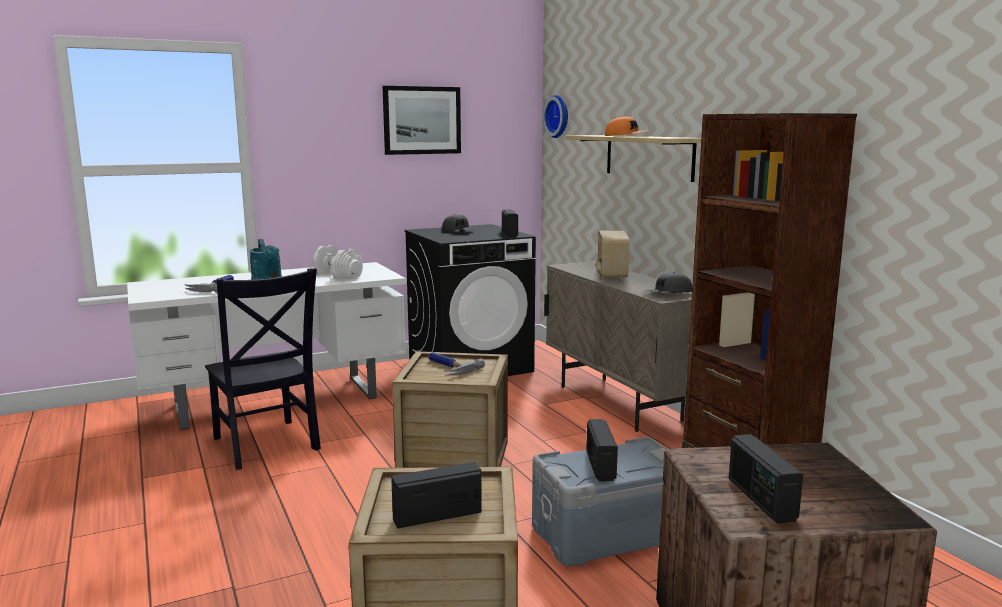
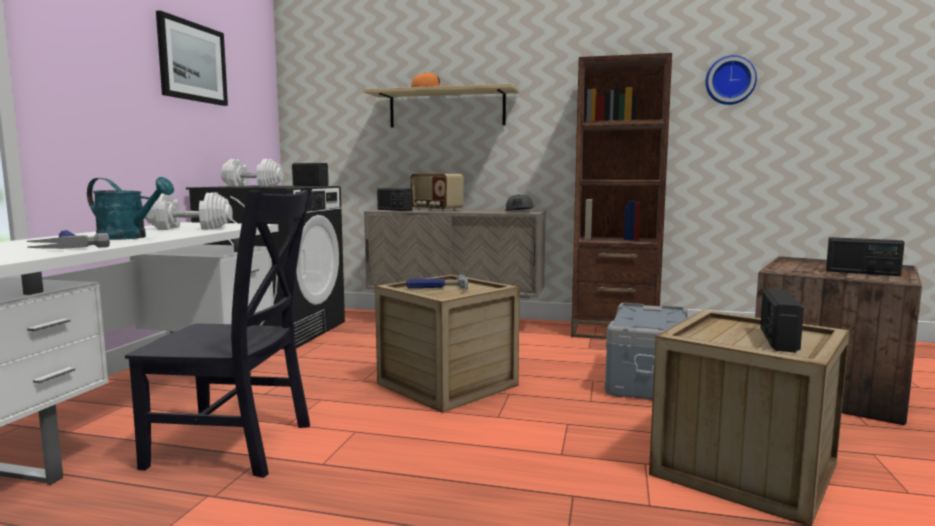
camera: 50 degrees left, 5 degrees down
(458, 231) = (253, 186): grey cap -> white dumbbell
(559, 116) = (308, 79): wall clock -> wall clock (729, 80)
(600, 465) = (649, 320): radio -> radio (394, 210)

